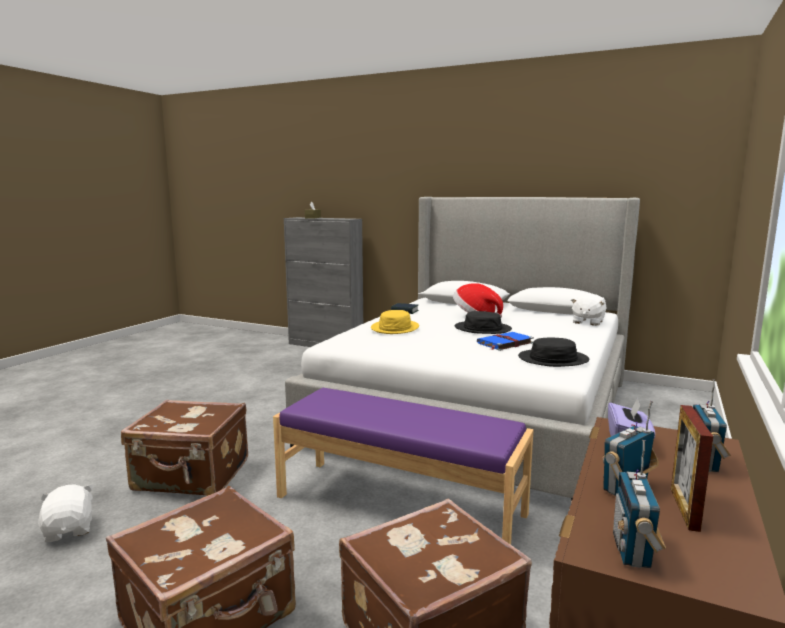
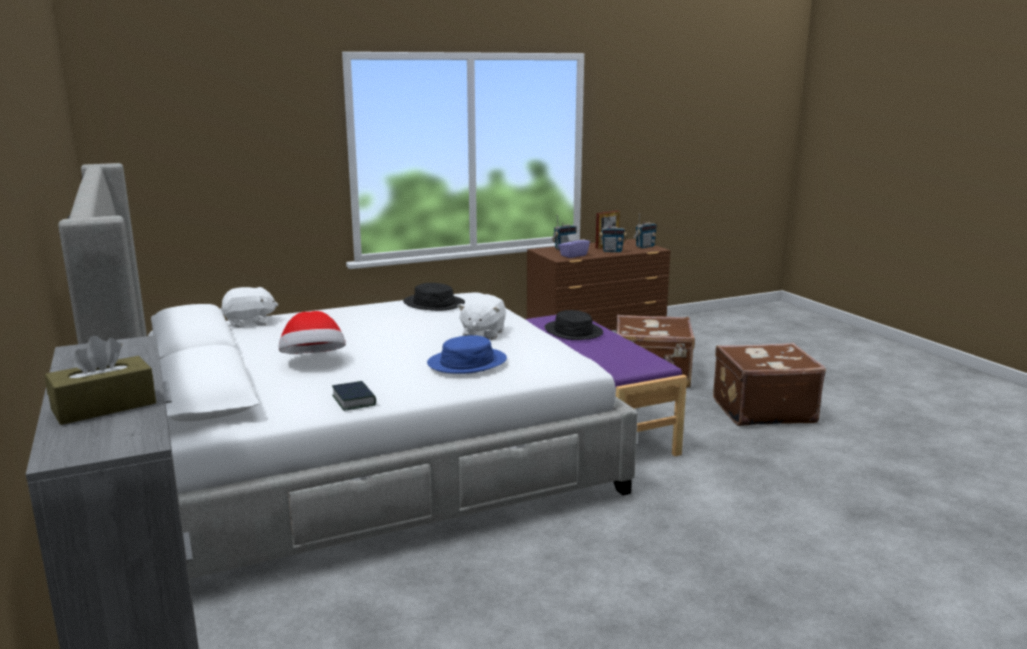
camera: 140 degrees left, 5 degrees up
(69, 530) = (876, 488): white plush toy -> white plush toy (482, 333)
(192, 476) = (756, 502): brown suitcase -> none
(395, 328) = (467, 362): yellow hat -> blue hat
(482, 329) = (378, 340): black hat -> black hat (573, 331)
(504, 343) = (416, 323): blue book -> none

